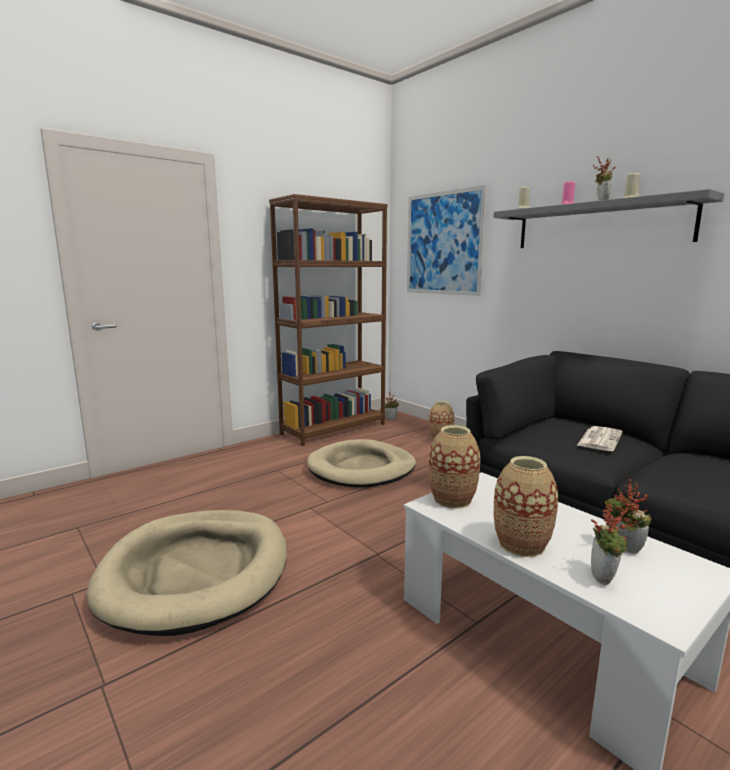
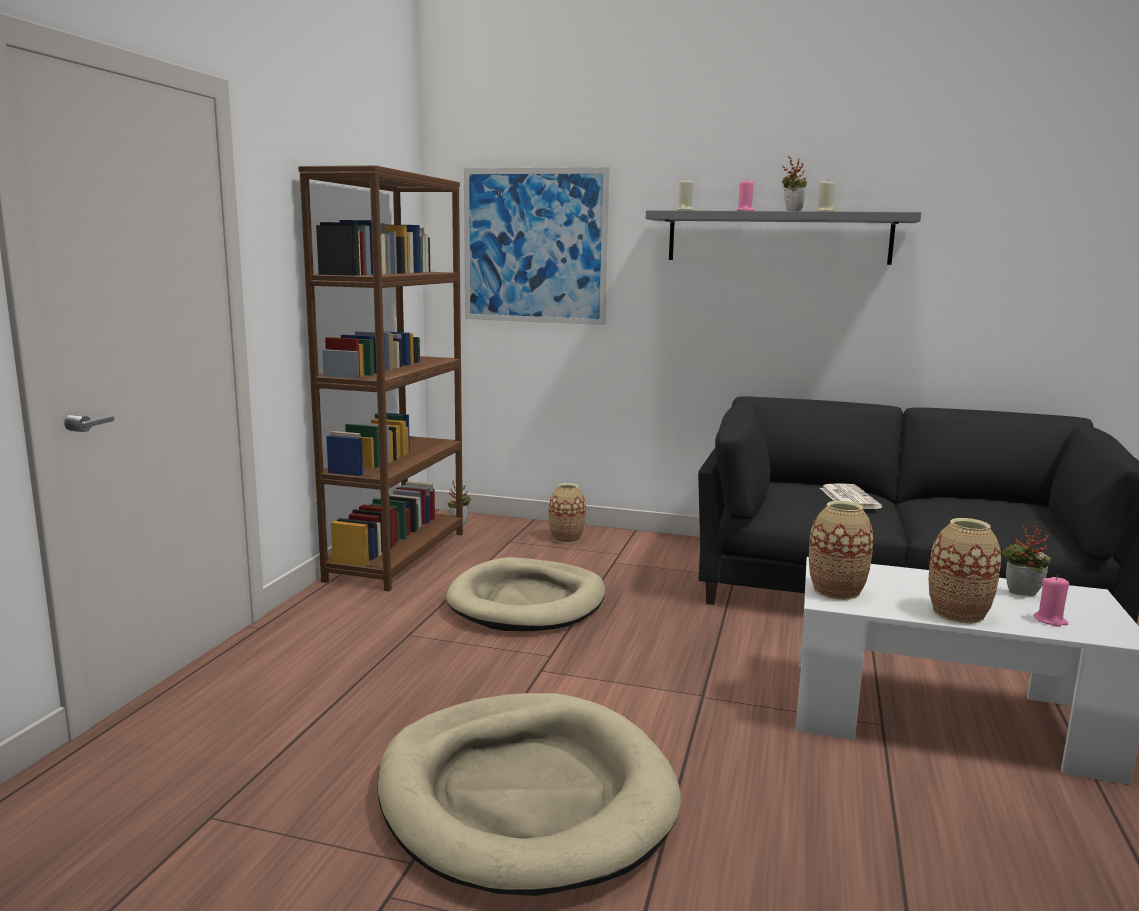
camera: 35 degrees left, 0 degrees up
(605, 579) = (1050, 620): potted plant -> pink candle

